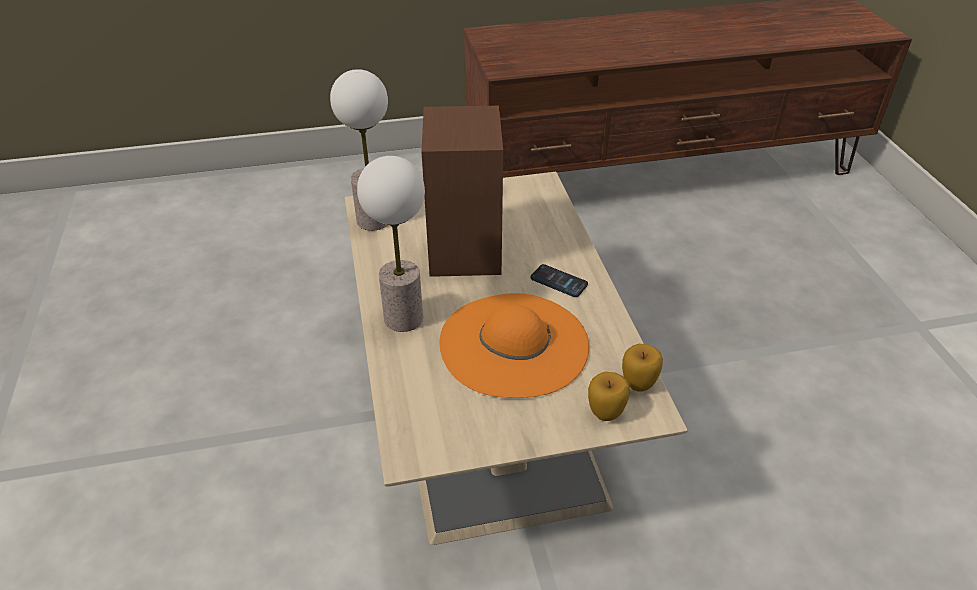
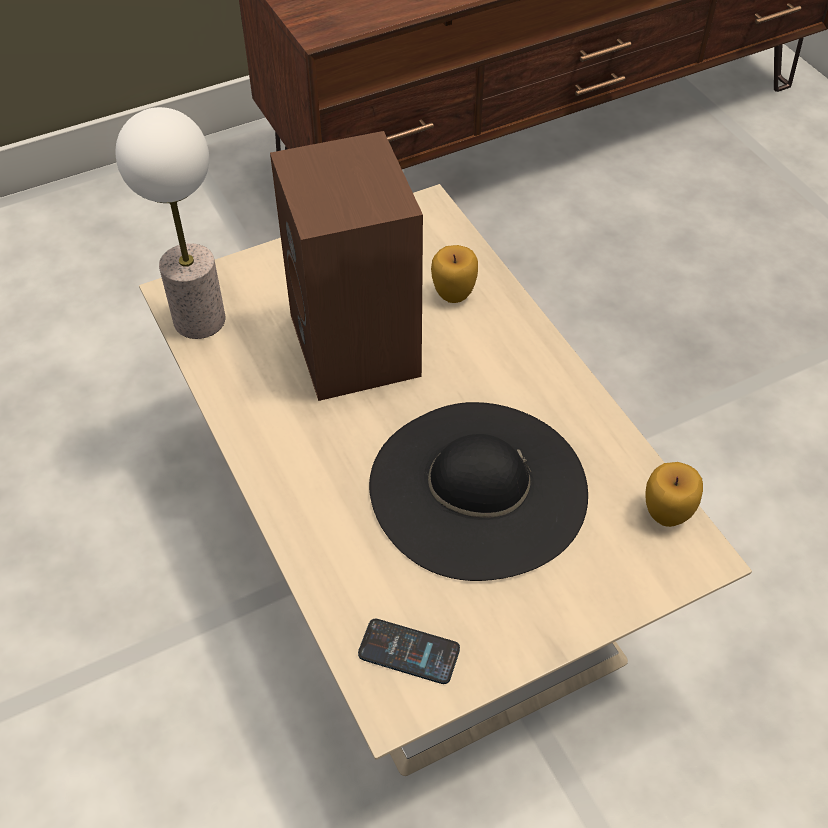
camera: 15 degrees left, 10 degrees up
(403, 318) = (305, 480): table lamp -> none
(513, 344) = (478, 488): orange hat -> black hat
(559, 281) = (506, 371): phone -> phone (409, 652)
(605, 412) = (638, 569): apple -> apple (453, 293)

